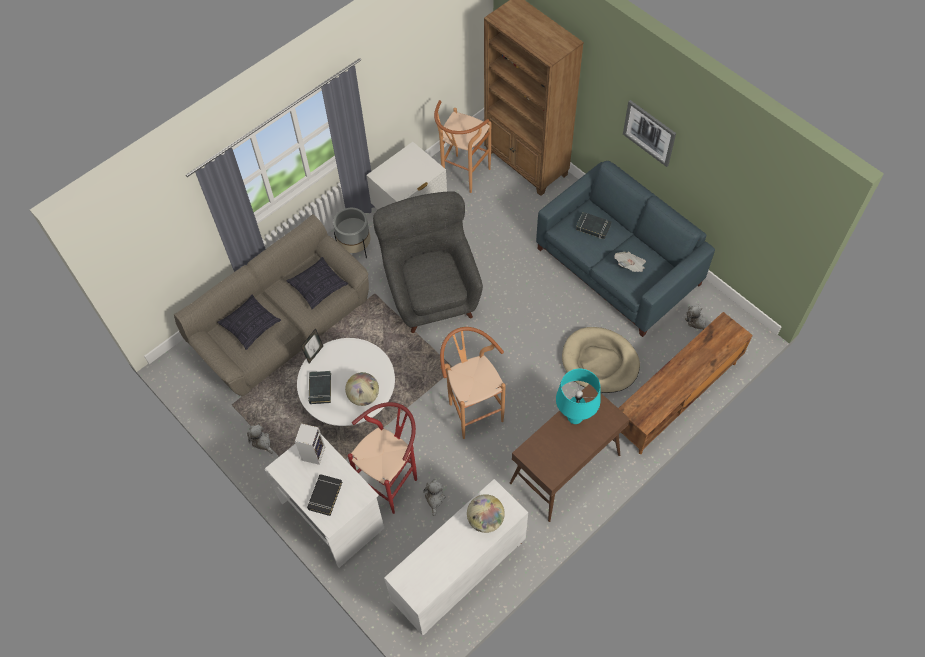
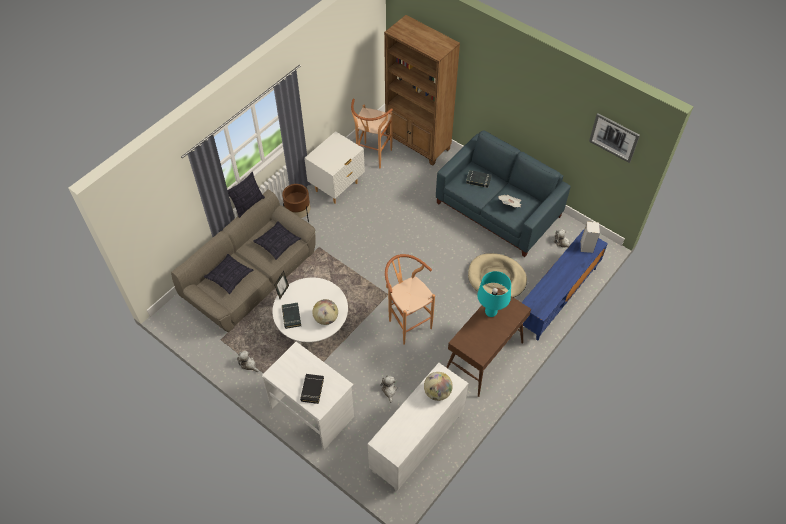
camera: 10 degrees left, 5 degrees down
(284, 233) = (248, 205): none -> pillow
(313, 452) = (298, 359): speaker -> speaker (586, 246)
(355, 247) = (298, 215): grey planter -> brown planter
(392, 480) = (354, 381): red stool -> none
(431, 292) = (362, 242): grey armchair -> none
(649, 133) = (514, 104): picture -> picture (614, 137)
(676, 398) = (557, 297): brown tv stand -> blue tv stand

